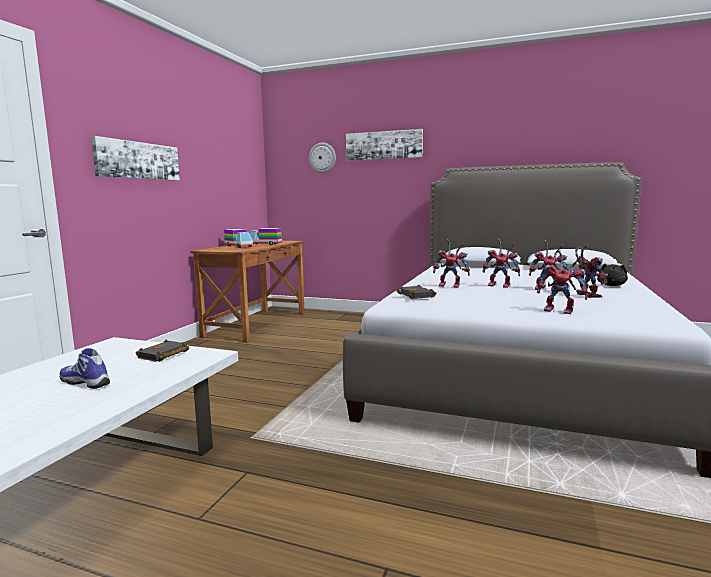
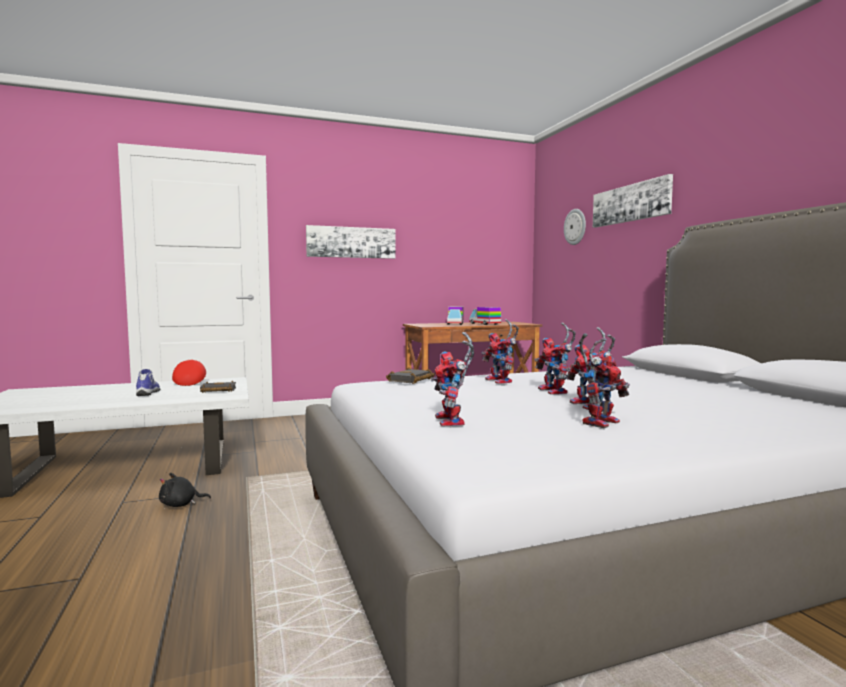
camera: 50 degrees right, 5 degrees down
(73, 359) = (189, 382): none -> red cap
(611, 285) = (738, 425): black plush toy -> black plush toy (181, 504)

